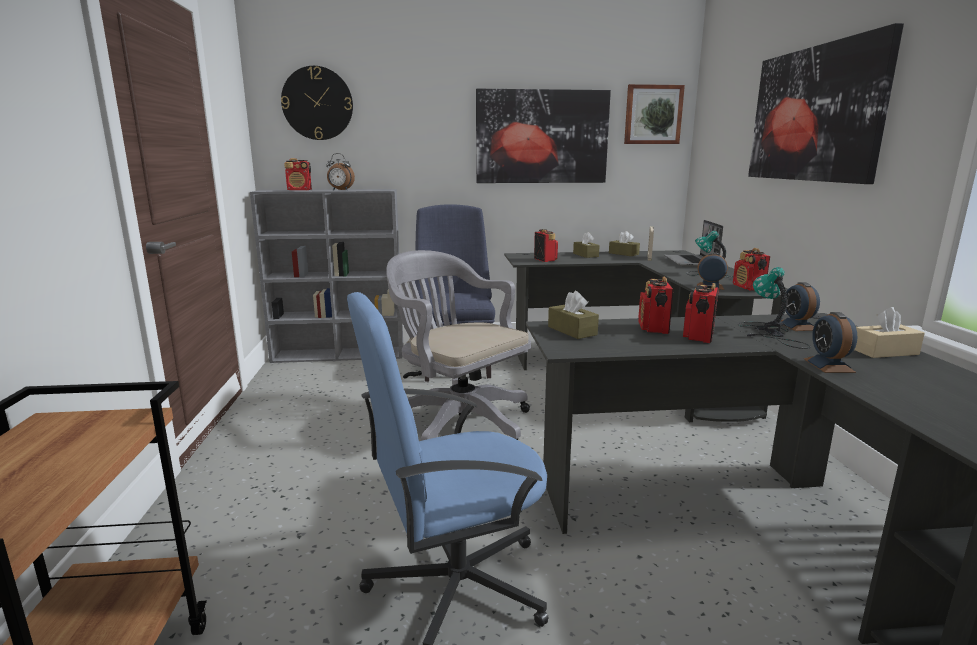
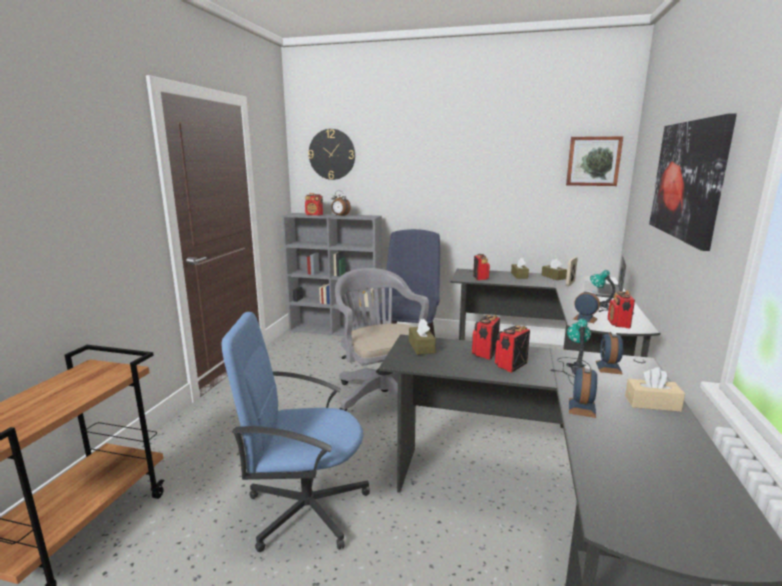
camera: 20 degrees right, 0 degrees up
(542, 137) = (495, 179): picture -> none

